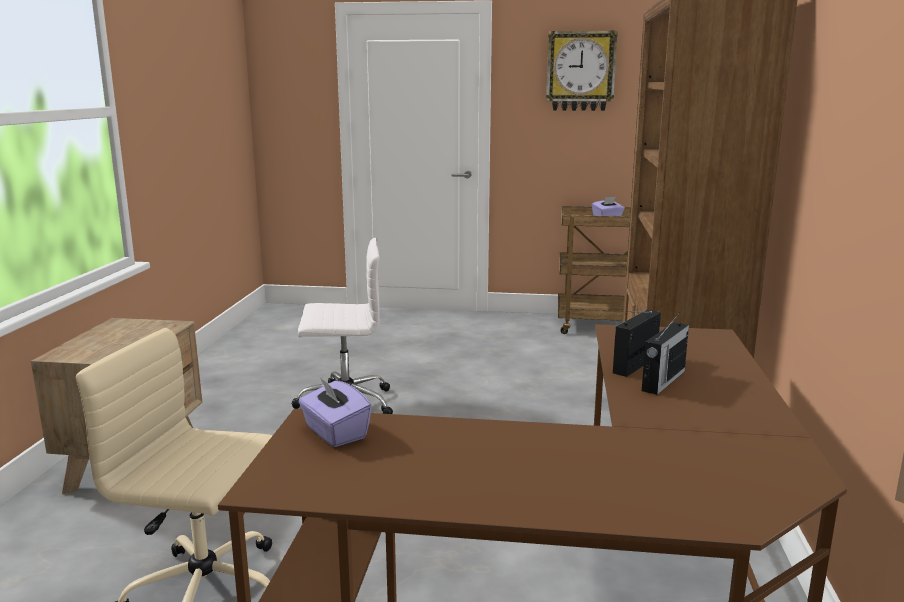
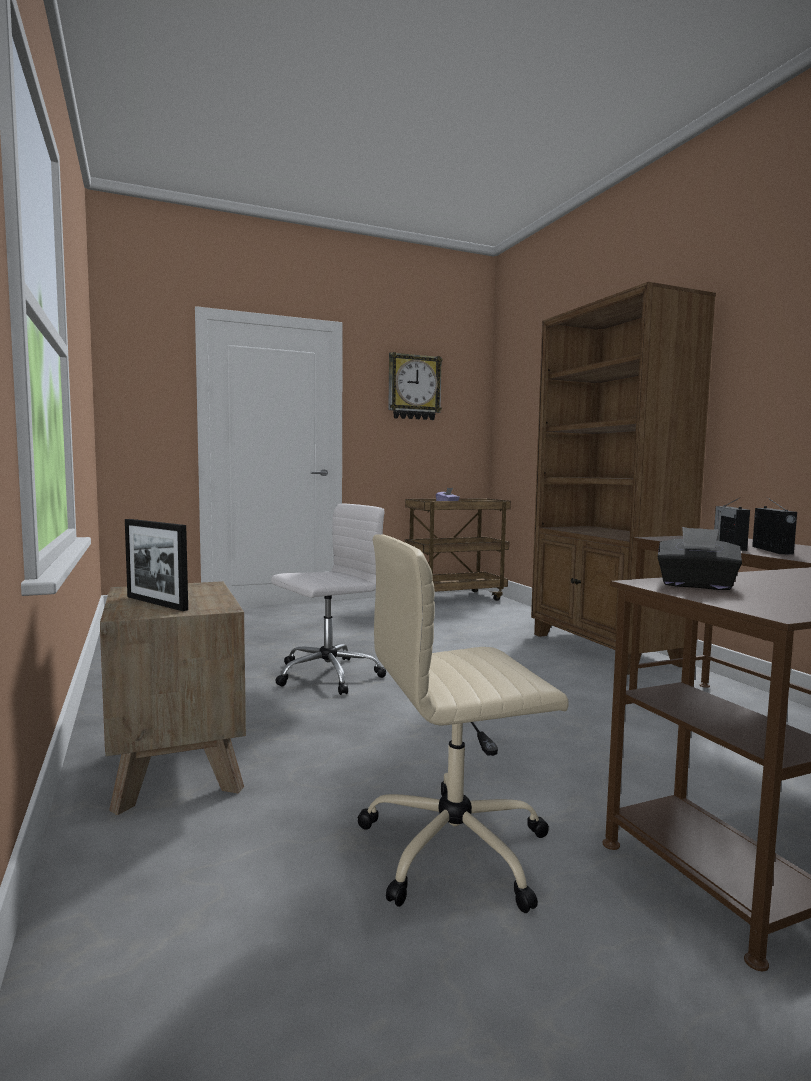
camera: 30 degrees left, 10 degrees down
(97, 344) = (156, 603): none -> picture frame
(335, 433) = (696, 585): purple tissue box -> black tissue box

